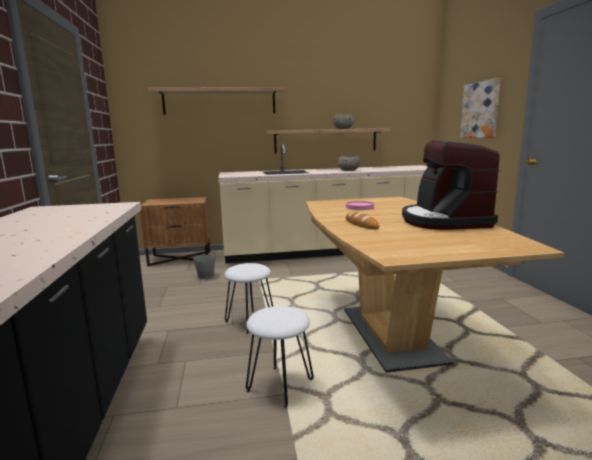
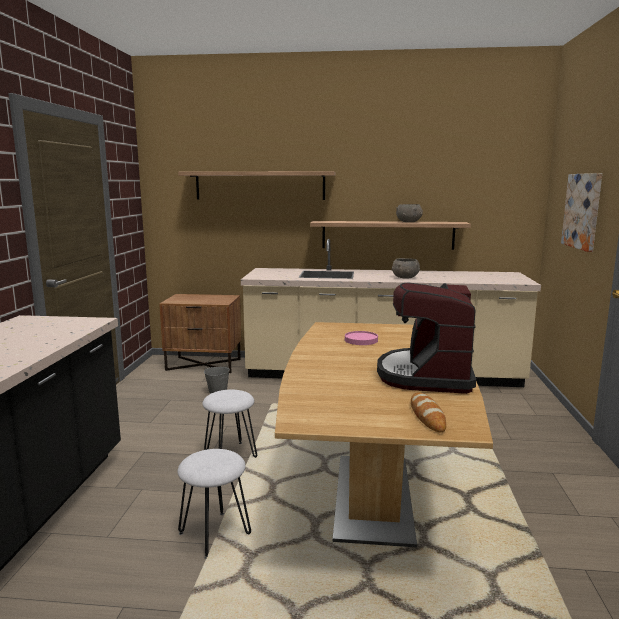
camera: 15 degrees right, 0 degrees up
(361, 224) = (327, 369): bread -> bread (427, 416)

